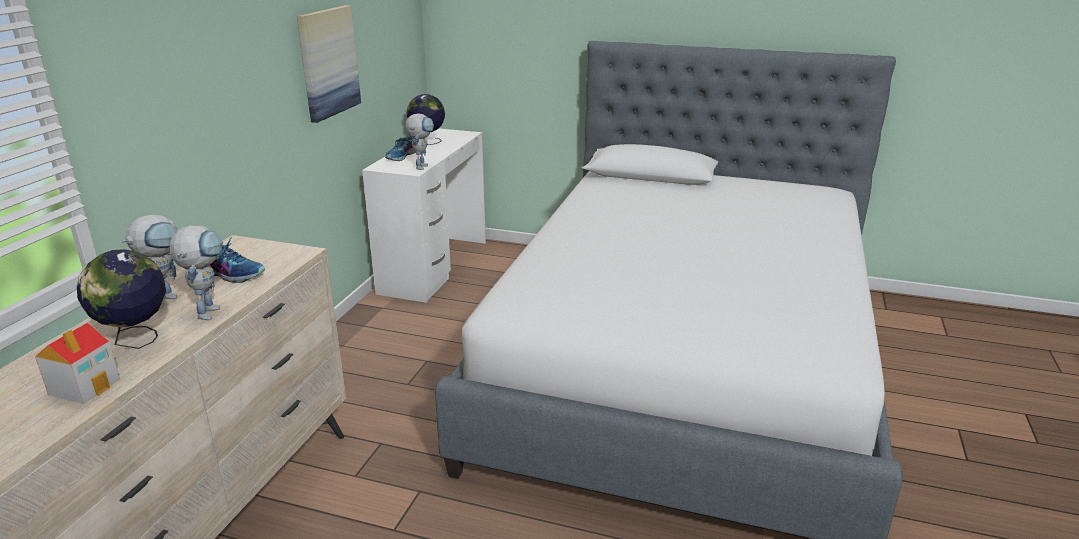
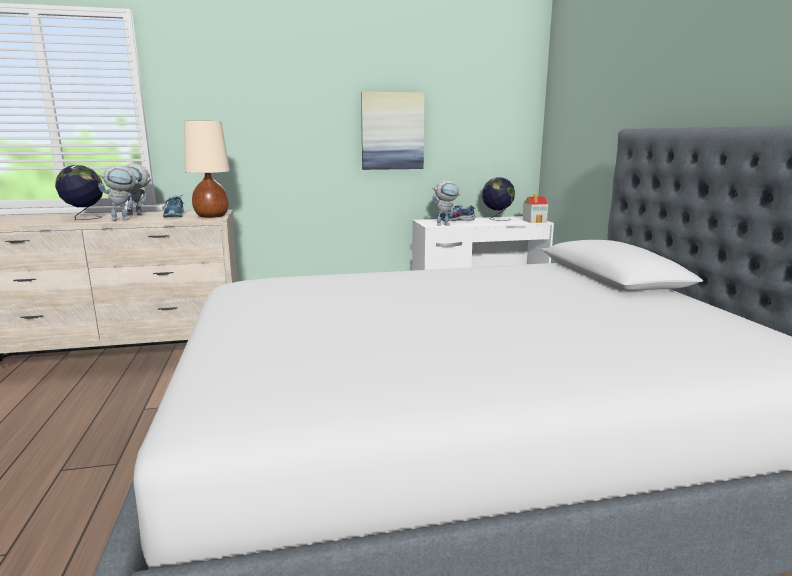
camera: 60 degrees right, 10 degrees down
(85, 386) = (33, 221): toy house -> toy house (535, 221)
(290, 253) = (212, 216): none -> beige table lamp

